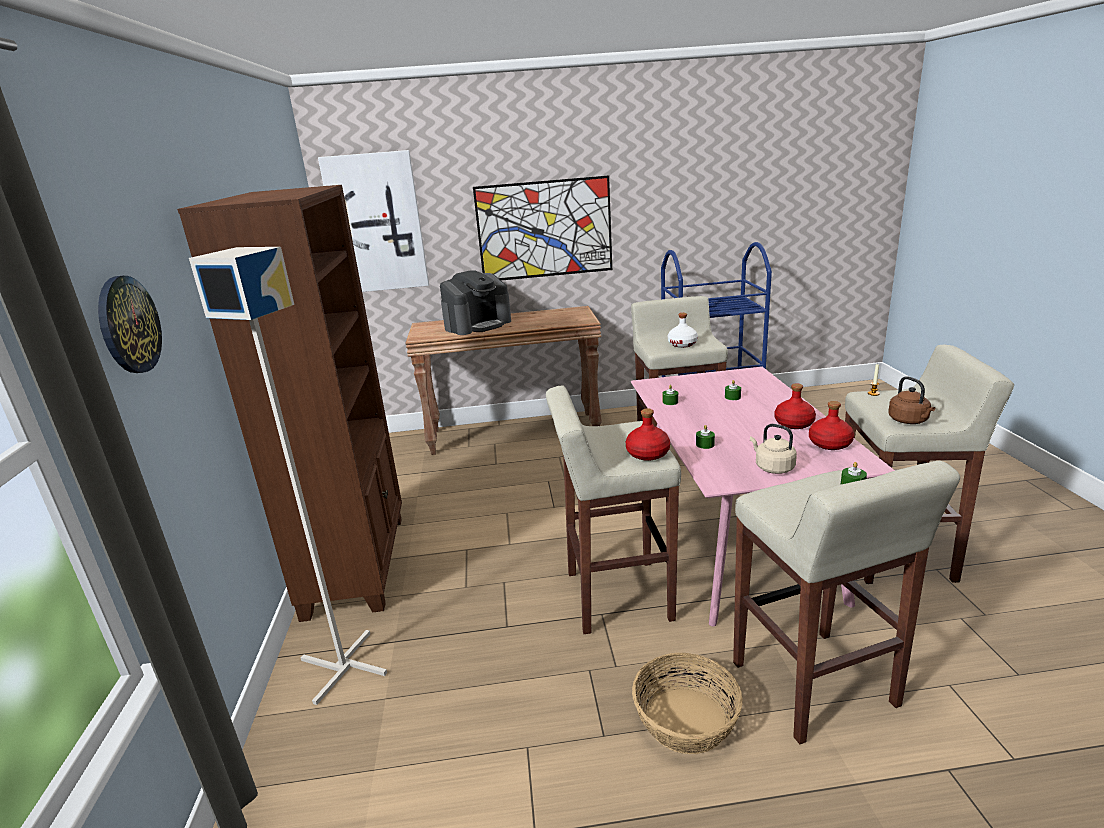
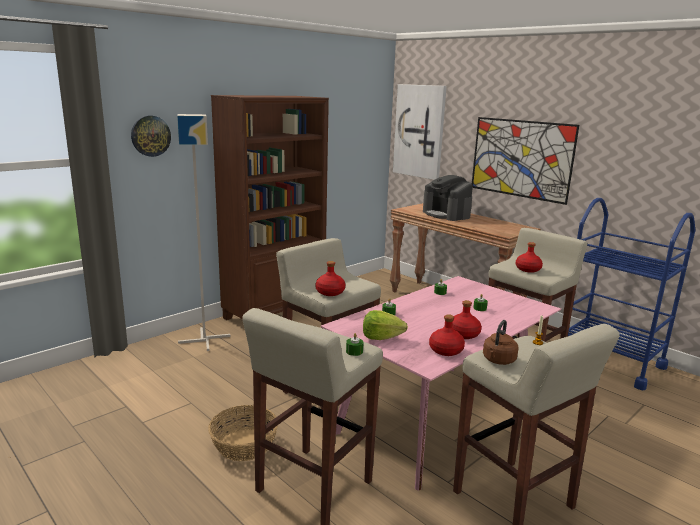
camera: 50 degrees right, 5 degrees down
(478, 325) = (446, 214): coffee machine -> coffee machine turned 45 degrees clockwise
(682, 344) = (528, 269): white bottle -> red bottle
(772, 467) = (381, 337): beige kettle -> lettuce

